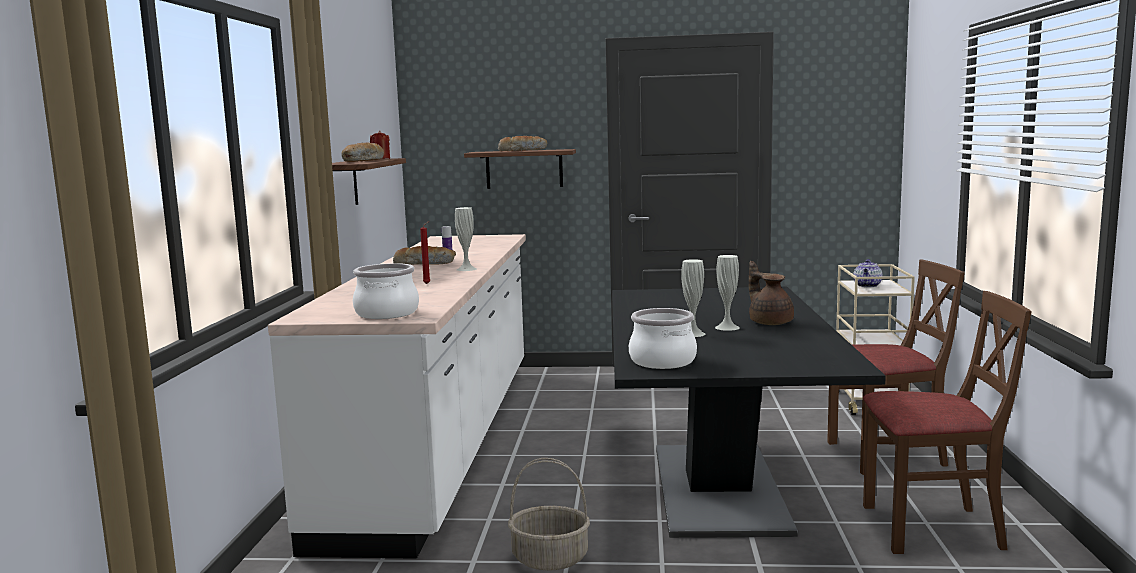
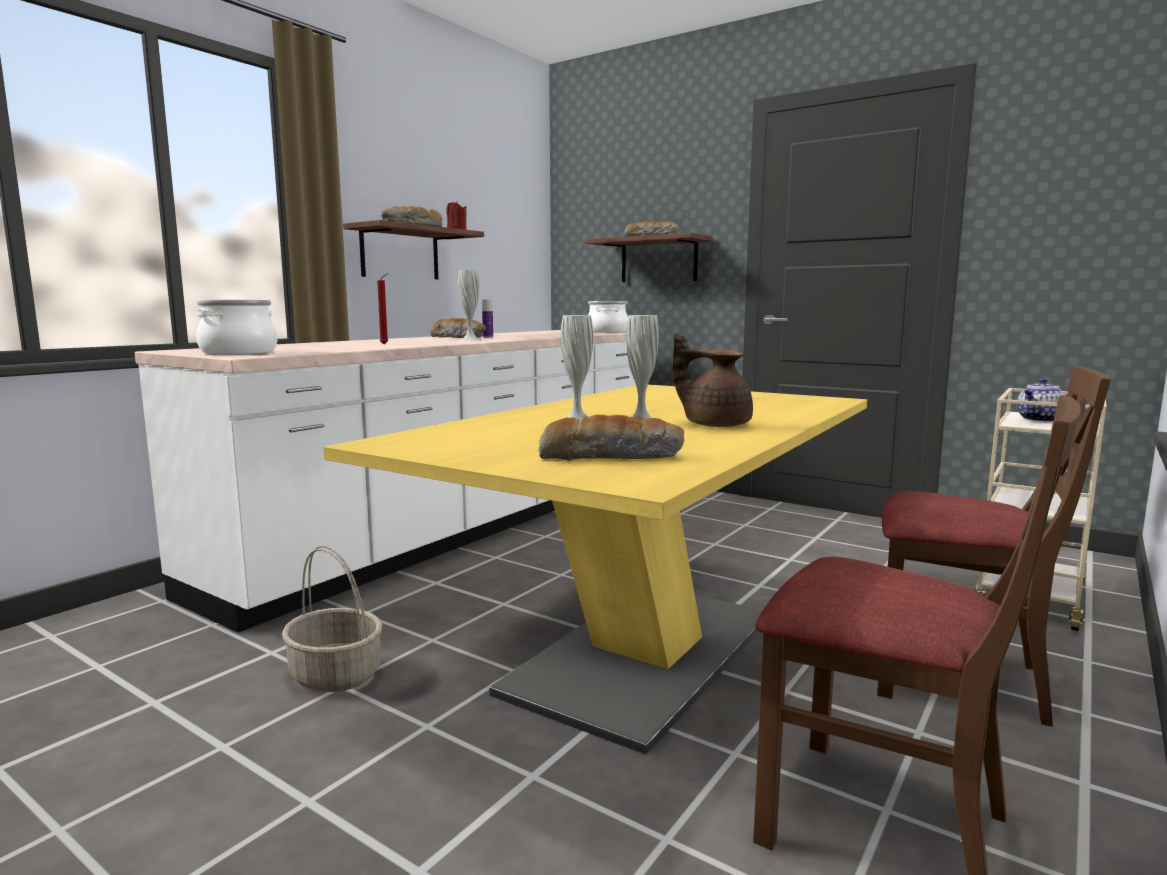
camera: 30 degrees right, 0 degrees up
(663, 361) = (439, 439): cooking pot -> cooking pot (608, 332)
(718, 488) = (644, 653): black dining table -> yellow dining table
(770, 322) = (714, 424): brown teapot -> brown teapot turned 60 degrees counterclockwise
(790, 355) = (611, 456): none -> bread

